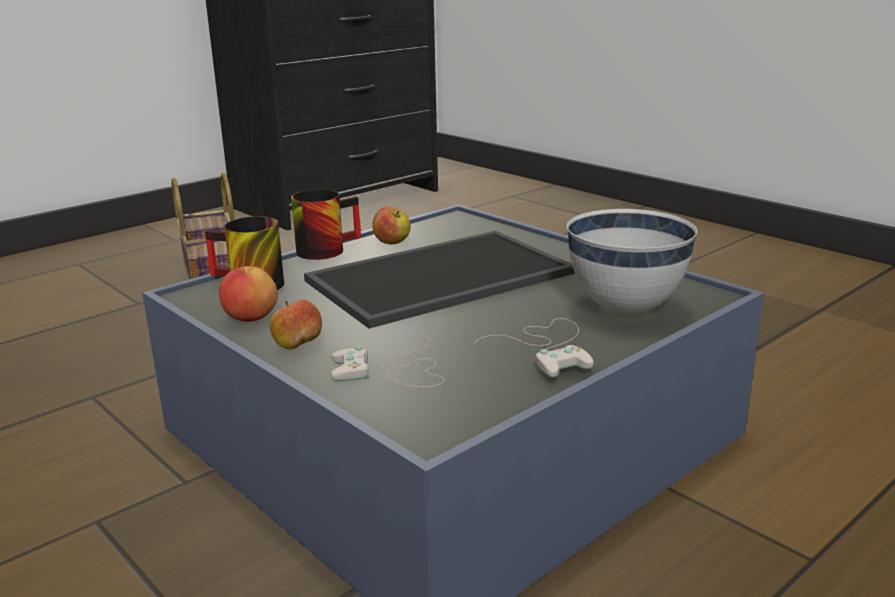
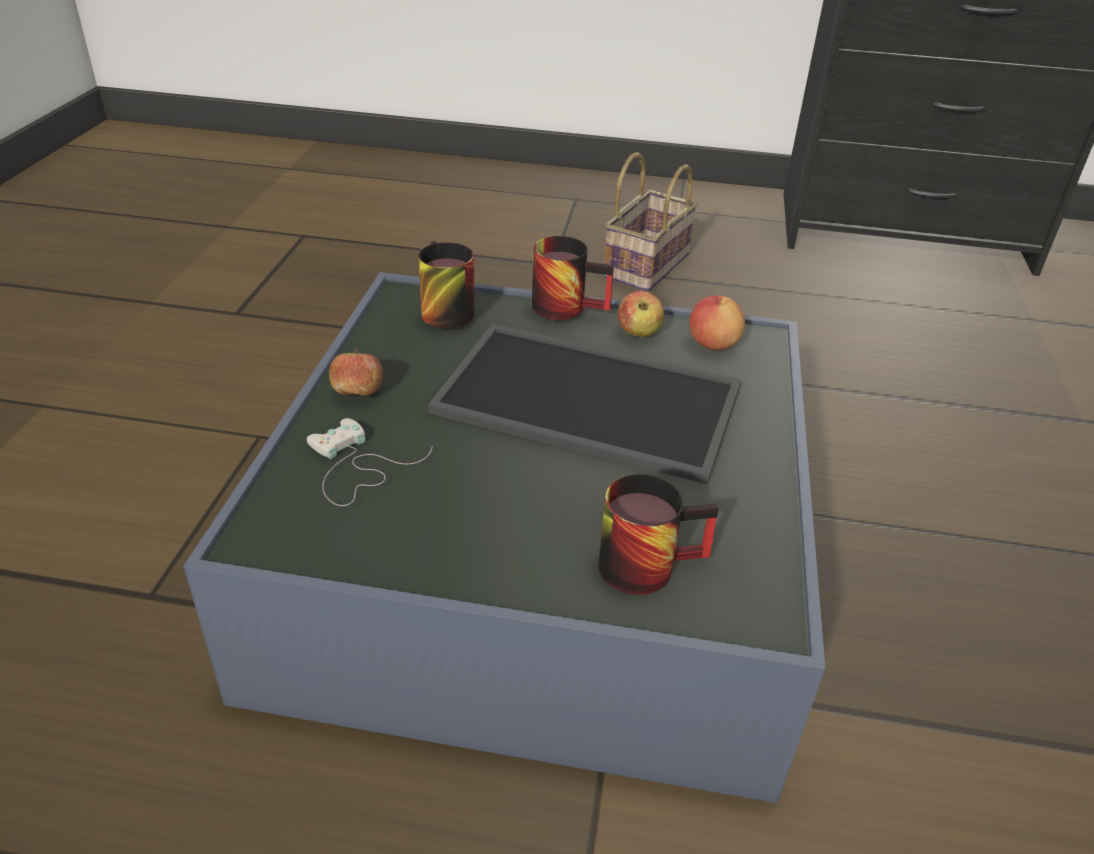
camera: 50 degrees right, 15 degrees up
(250, 318) = (388, 344): apple -> apple (712, 344)
(548, 348) = (477, 542): white game controller -> none
(624, 309) = (647, 560): white bowl -> mug

